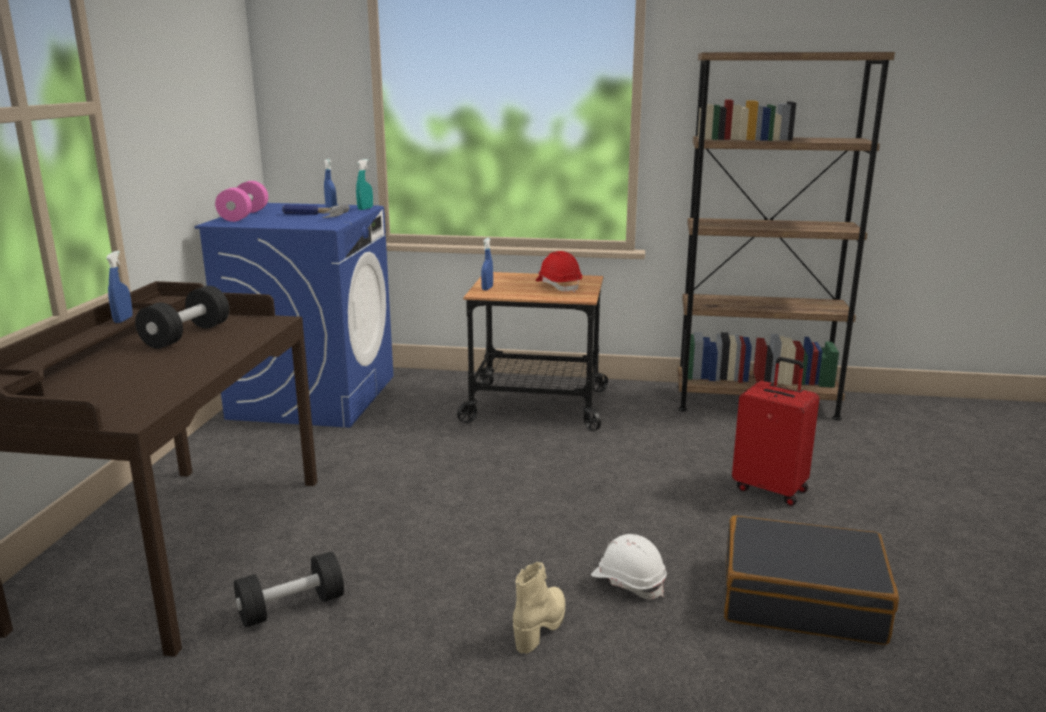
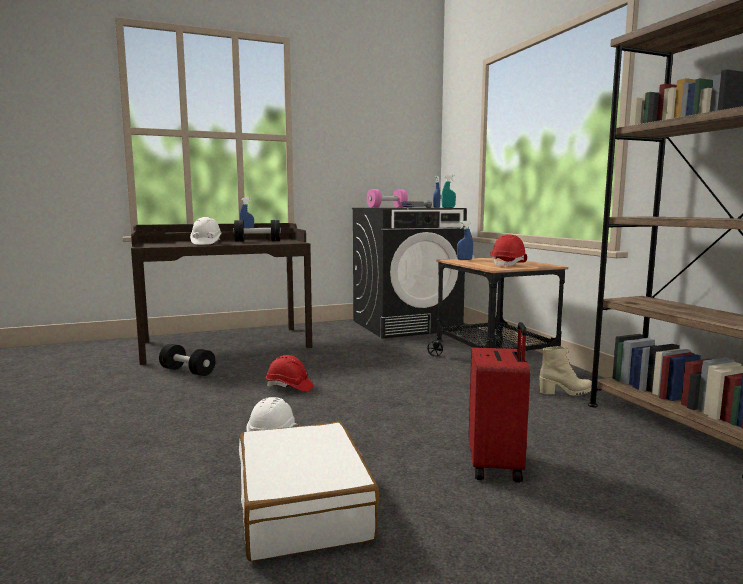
camera: 60 degrees right, 10 degrees down
(156, 371) = (206, 243): none -> white hard hat
(314, 396) = (406, 325): blue washing machine -> black washing machine
(471, 537) = (289, 387): none -> red hard hat
(541, 626) = (201, 423): beige boot -> beige boot (566, 392)
(801, 598) = (304, 507): black suitcase -> white suitcase

